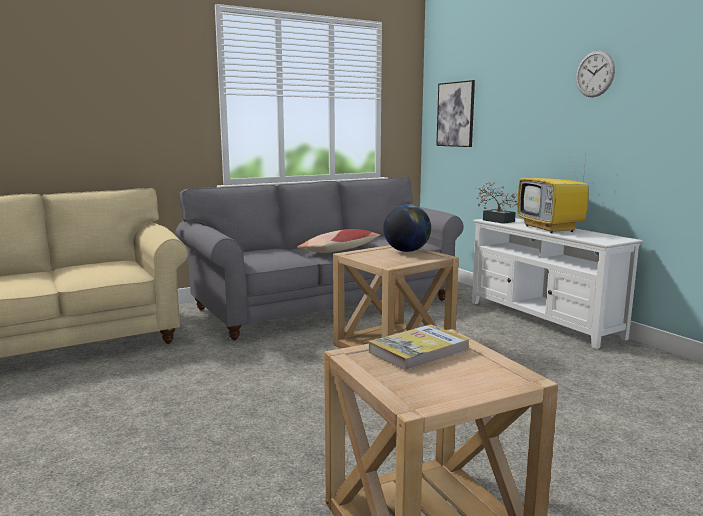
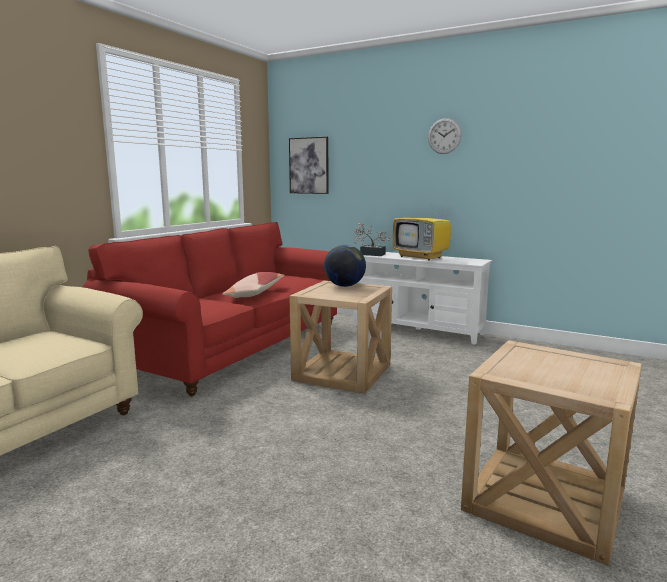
camera: 30 degrees left, 0 degrees up
(325, 305) = (236, 347): grey sofa -> red sofa
(419, 351) = (527, 360): book -> none

